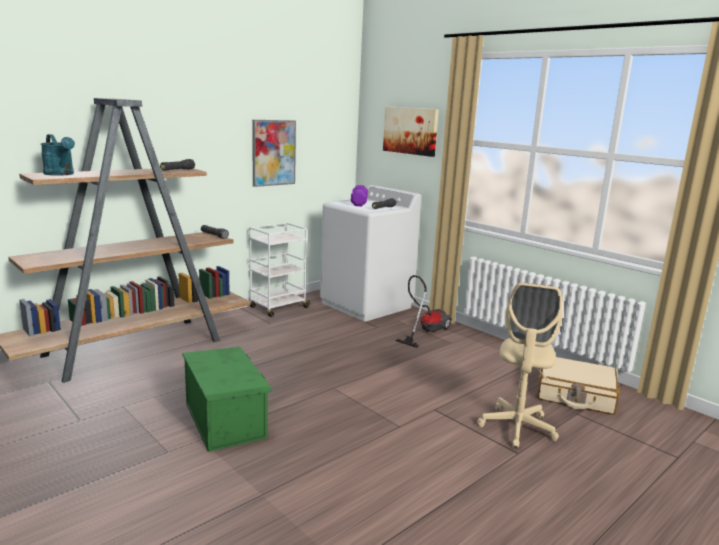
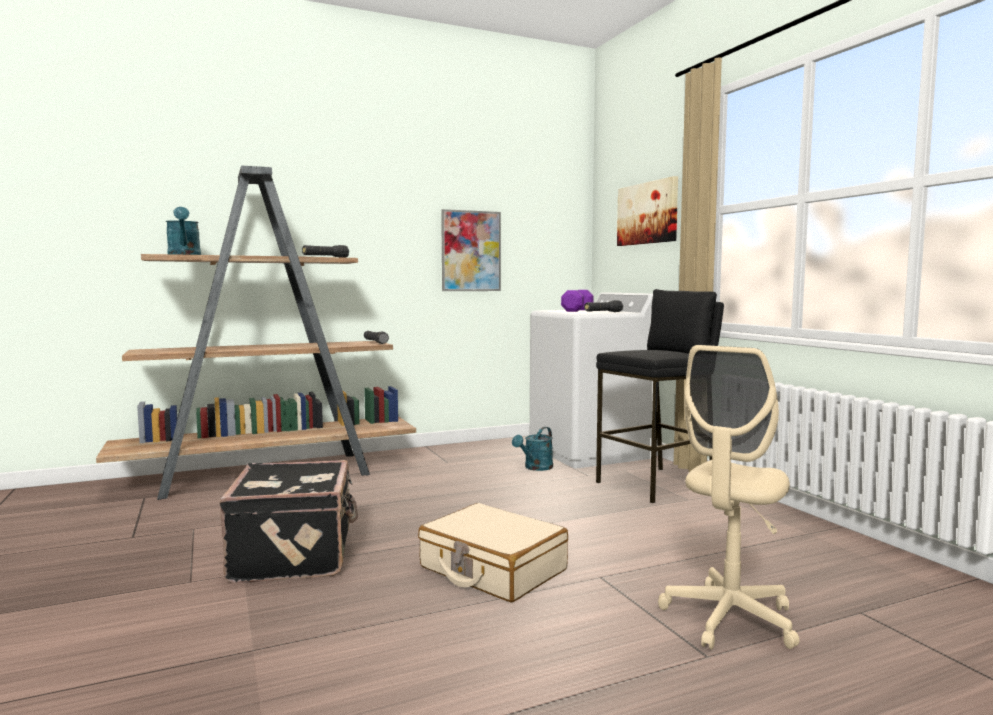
camera: 20 degrees right, 10 degrees down
(226, 420) = (295, 555): green storage box -> black suitcase
(278, 308) = (471, 448): white cart -> none
(338, 323) = (535, 468): none -> turquoise watering can
(425, 331) = (656, 484): vacuum cleaner -> black stool
(575, 395) = (871, 585): beige suitcase -> beige suitcase (492, 569)

